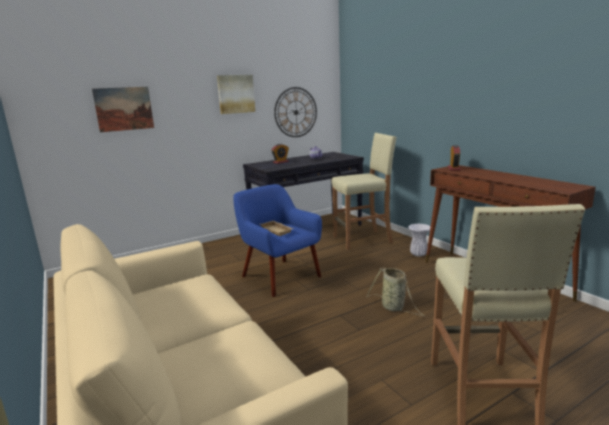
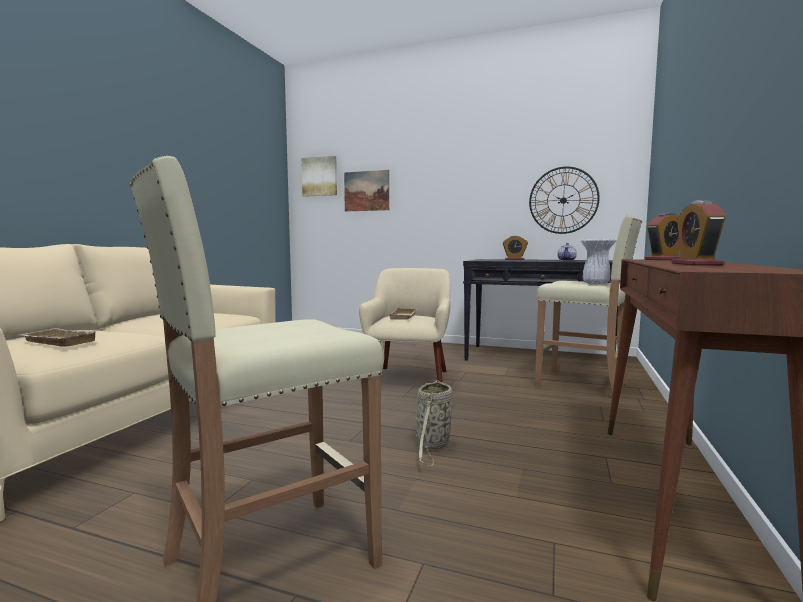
camera: 50 degrees right, 10 degrees down
(236, 94) = (480, 176): picture -> picture (319, 176)
(244, 371) = (57, 342): none -> beige tray
(279, 276) = (409, 378): blue armchair -> beige armchair
(419, 254) = (623, 423): white vase -> white vase (596, 284)
(515, 179) = (696, 264): none -> alarm clock

